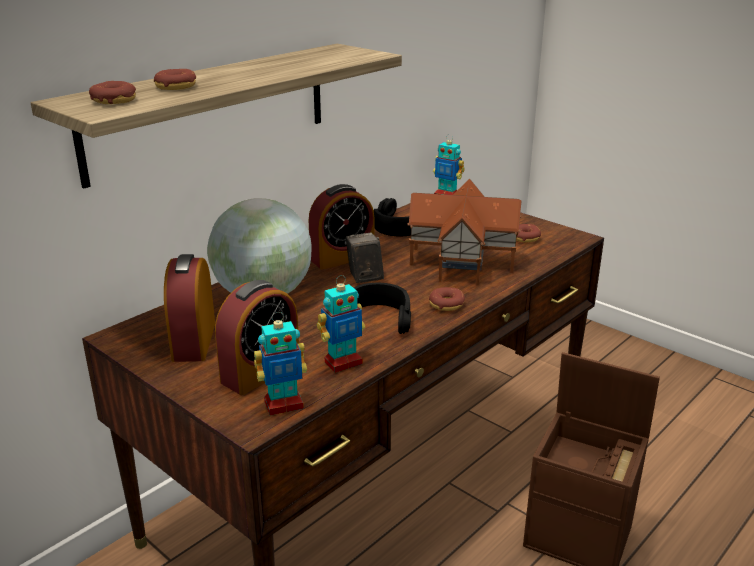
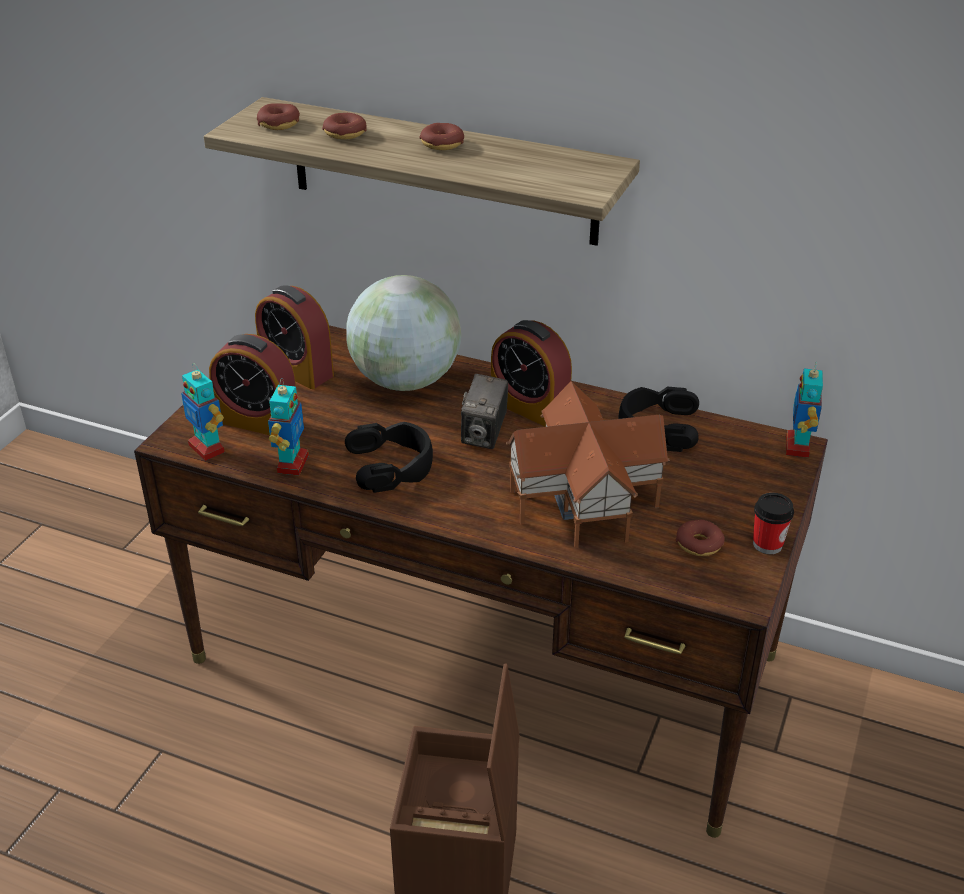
camera: 70 degrees right, 10 degrees up
(194, 341) = (297, 369): alarm clock -> alarm clock turned 120 degrees counterclockwise
(343, 363) = (292, 464): toy robot -> toy robot turned 120 degrees counterclockwise
(364, 278) = (484, 435): camera -> camera turned 135 degrees clockwise
(446, 304) = (451, 508): donut -> donut (442, 144)
(533, 222) = (767, 544): none -> cup

